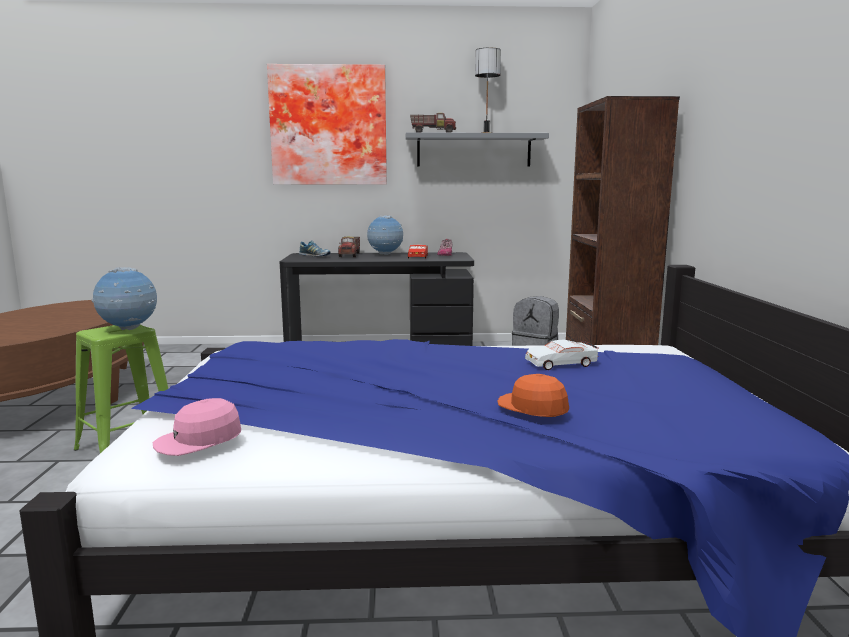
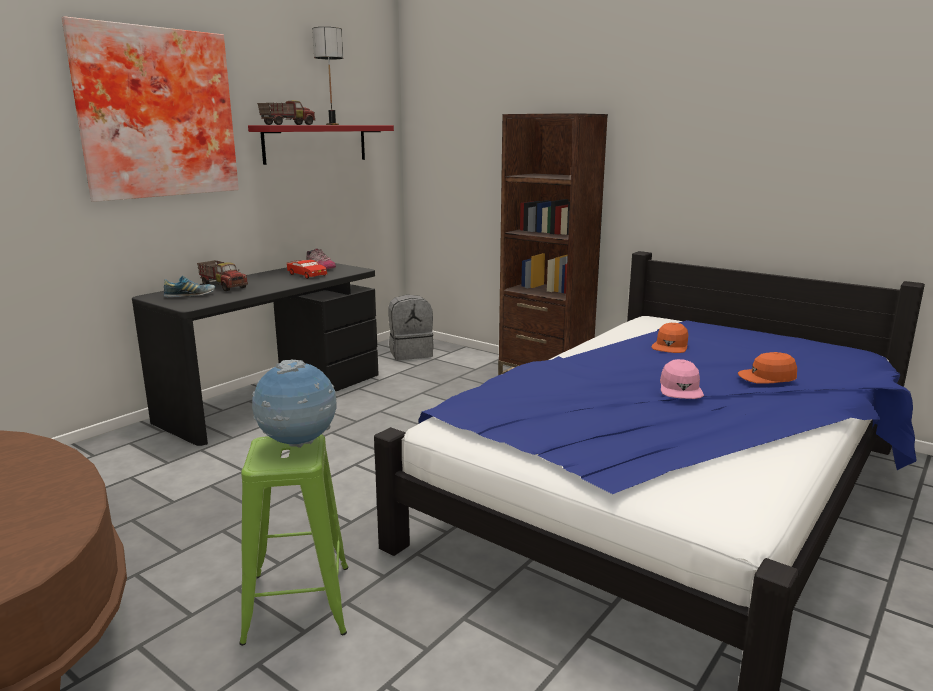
camera: 50 degrees left, 5 degrees up
(199, 440) = (734, 481): pink cap -> pink cap (680, 389)
(385, 254) = (260, 278): globe -> none
(474, 150) = (316, 143): grey shelf -> red shelf
(561, 363) = (670, 346): white toy car -> orange cap

